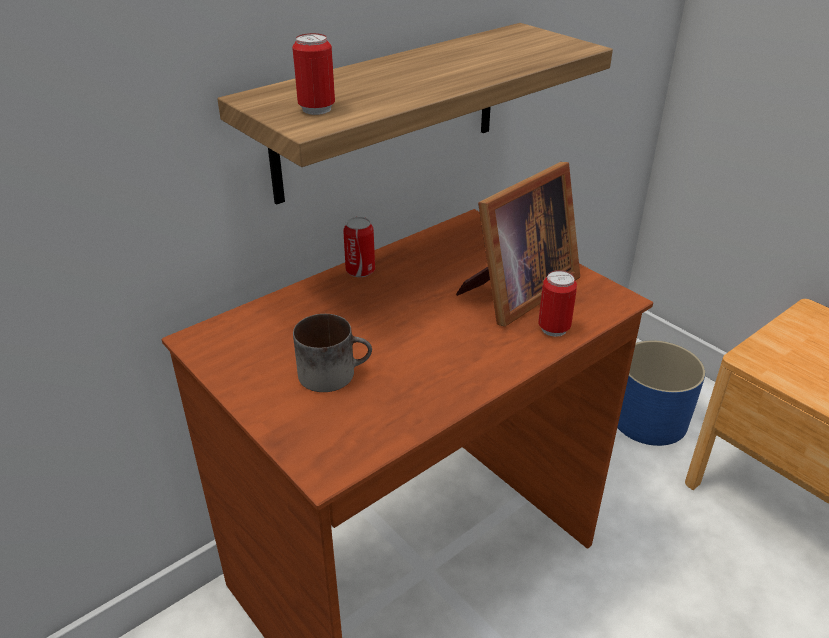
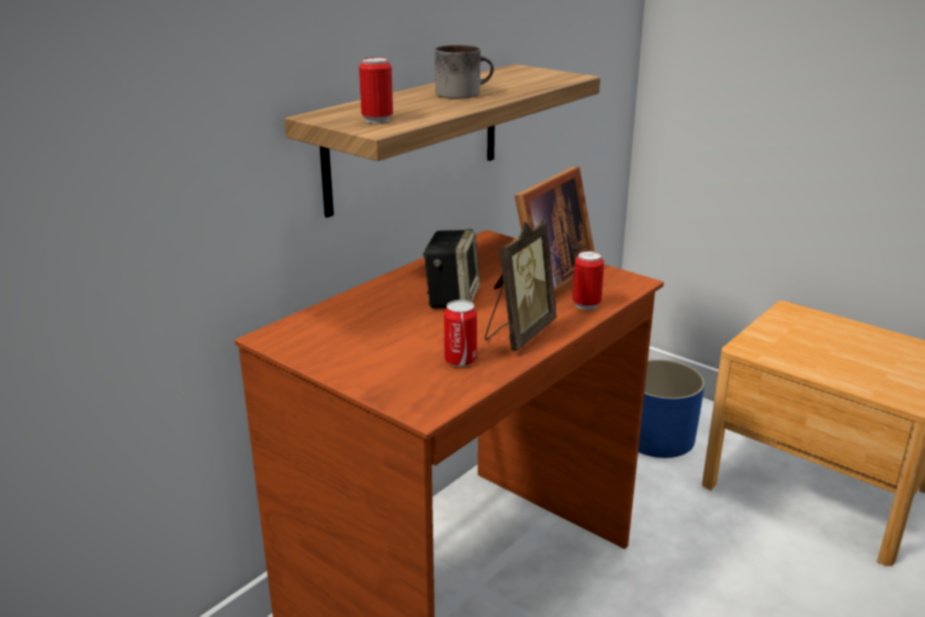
camera: 10 degrees left, 10 degrees down
(334, 372) = (406, 348): mug -> mug (463, 93)
(360, 271) = (400, 279): can -> can (460, 360)
(406, 303) = (451, 298): none -> speaker
(464, 364) = (518, 334): none -> picture frame

